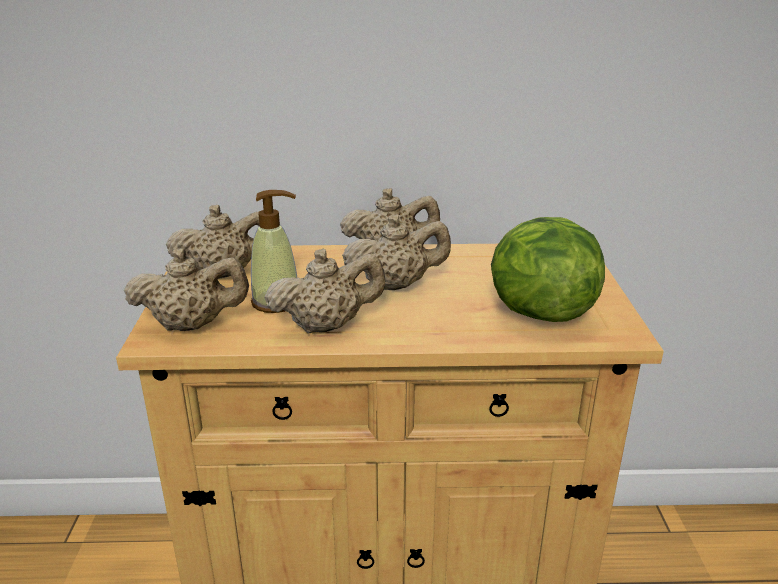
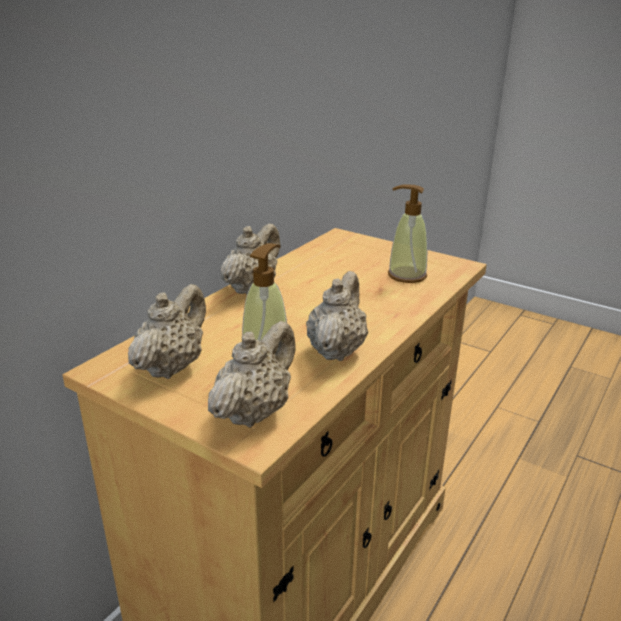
camera: 55 degrees left, 0 degrees up
(396, 285) = (307, 303): beige teapot -> none
(538, 312) = (406, 275): lettuce -> soap dispenser

